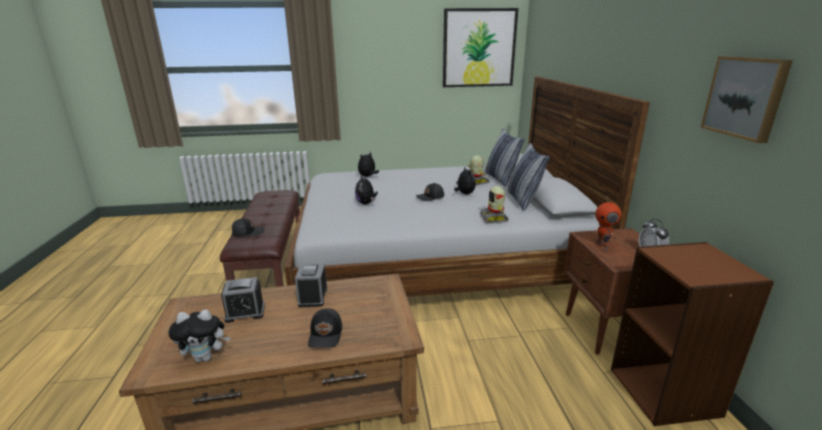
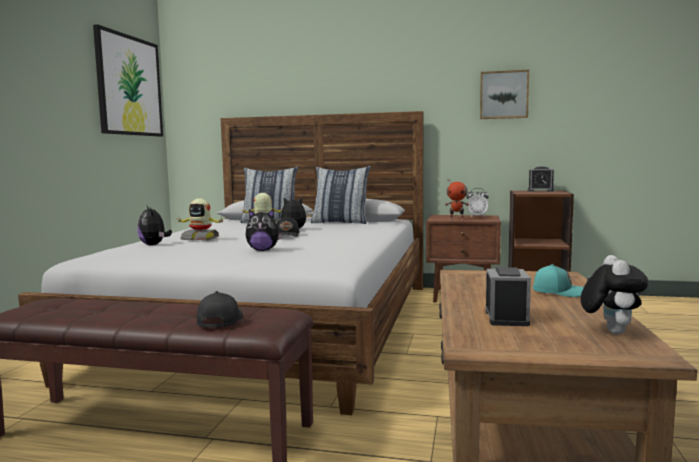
camera: 70 degrees left, 15 degrees down
(313, 297) = (477, 294): alarm clock -> alarm clock (540, 191)
(326, 334) = (559, 291): black cap -> turquoise cap
(494, 218) = (373, 229): toy robot -> toy robot (200, 238)

